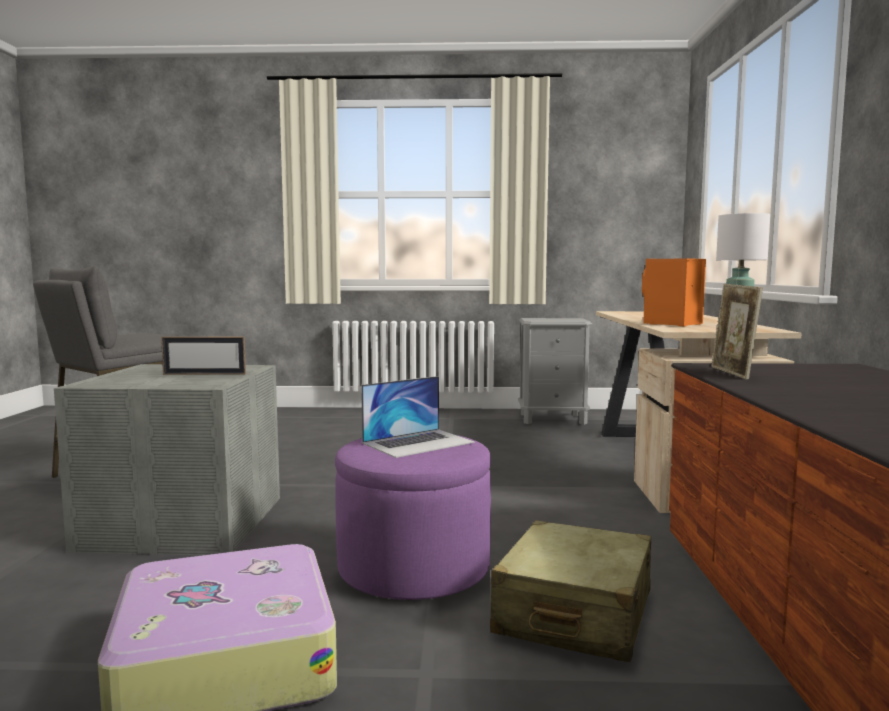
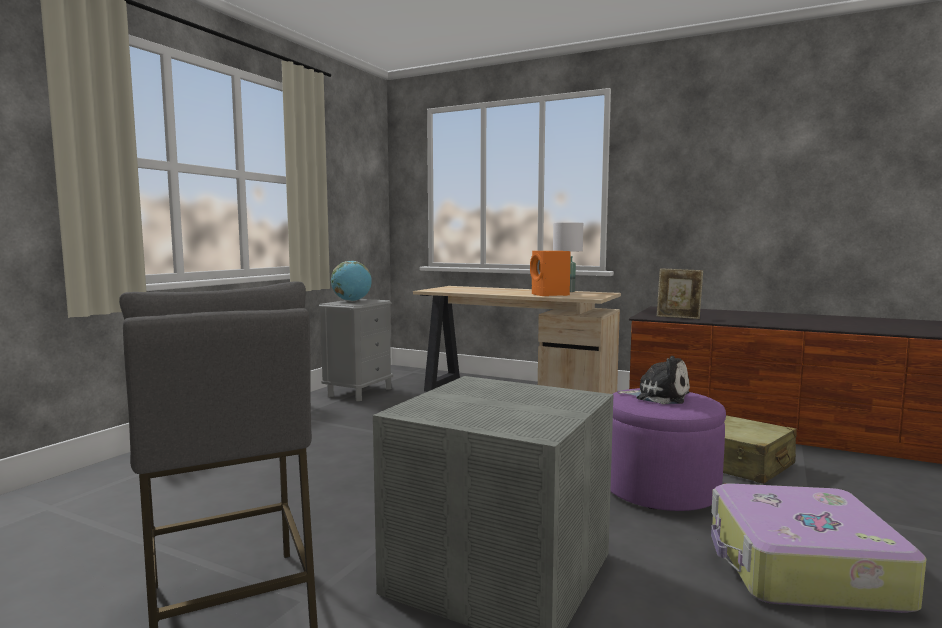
camera: 65 degrees left, 0 degrees up
(204, 374) = (507, 395): picture frame -> none
(418, 442) = (658, 396): laptop -> plush toy
(555, 319) = (352, 301): none -> globe

